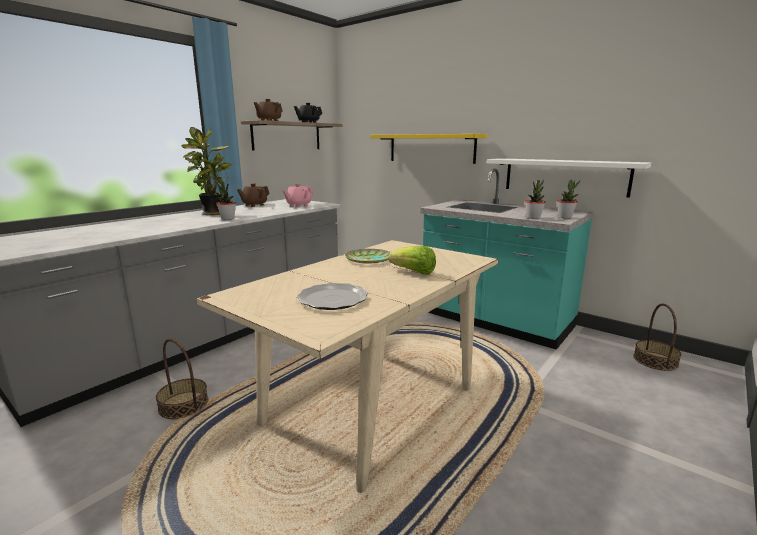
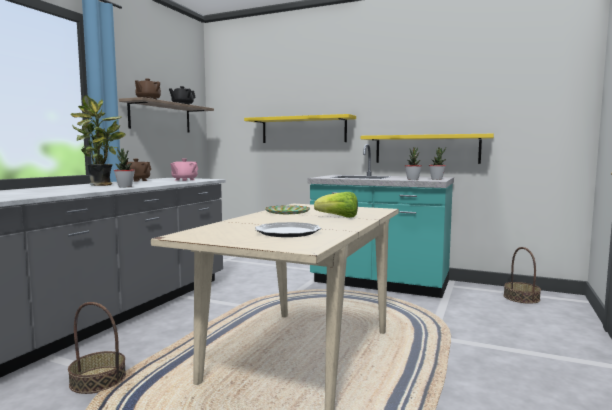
camera: 15 degrees left, 10 degrees down
(565, 176) = (426, 149): white shelf -> yellow shelf

